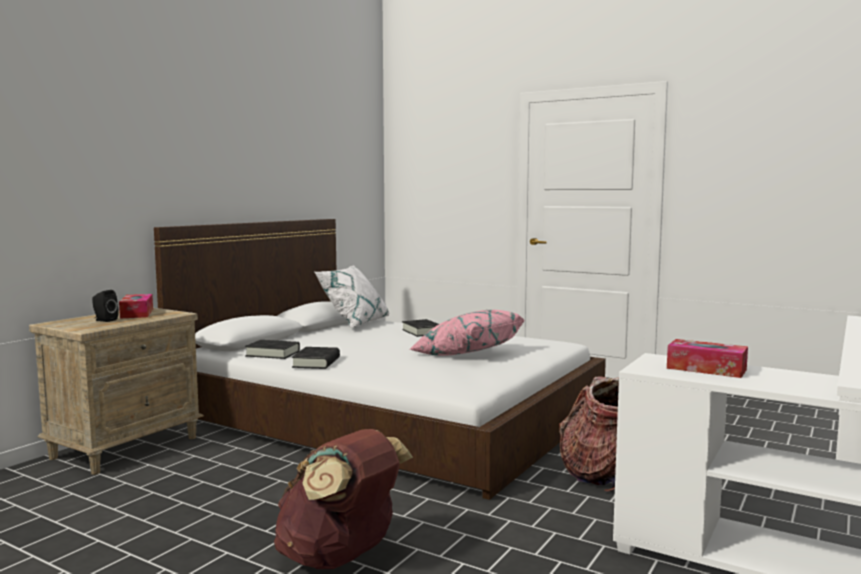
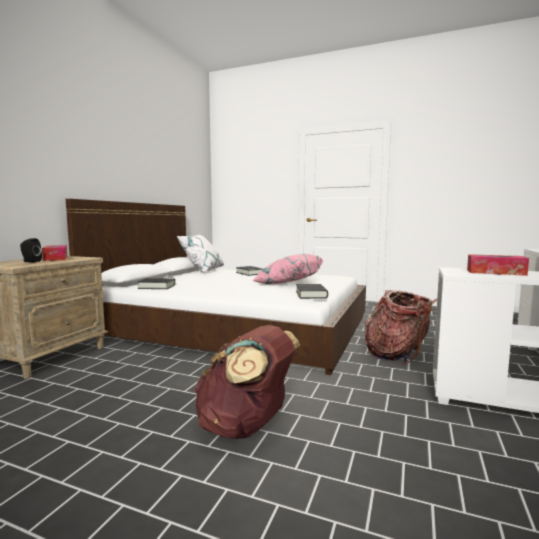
camera: 10 degrees left, 0 degrees up
(316, 362) = (191, 290): black book -> black book (311, 295)

